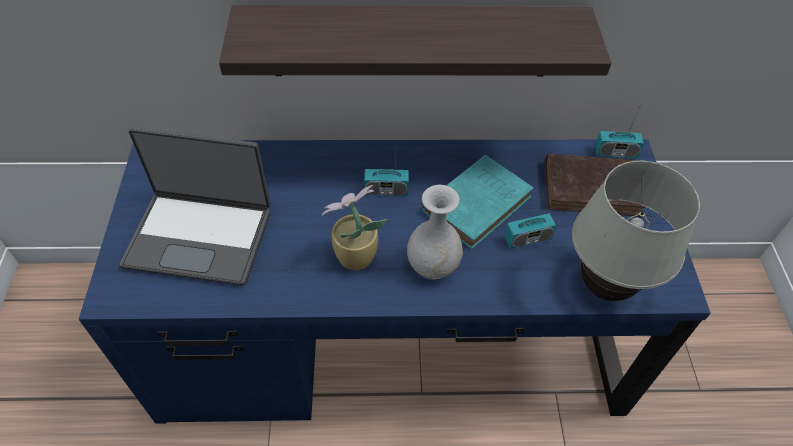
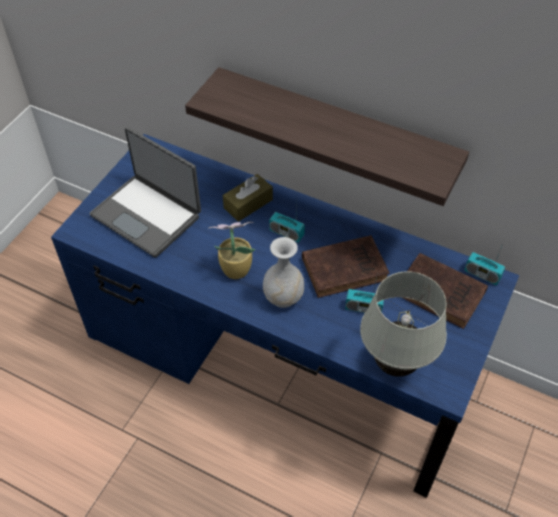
camera: 30 degrees right, 0 degrees up
(319, 175) = (248, 204): none -> brown tissue box
(479, 203) = (346, 268): turquoise book -> brown book

